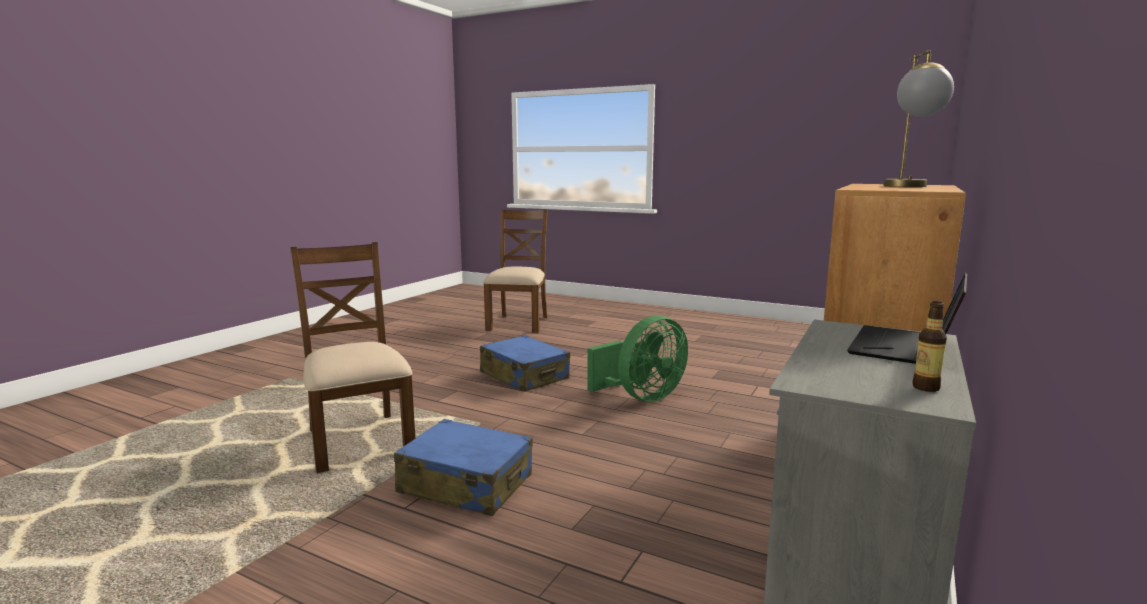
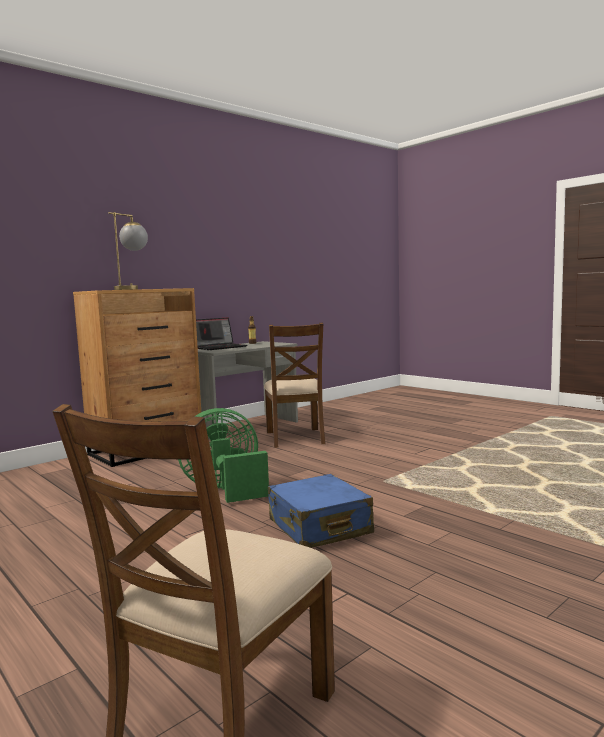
camera: 160 degrees left, 5 degrees down
(358, 441) = (481, 478): brown chair -> brown chair (295, 437)
(466, 484) = (396, 453): blue suitcase -> none

